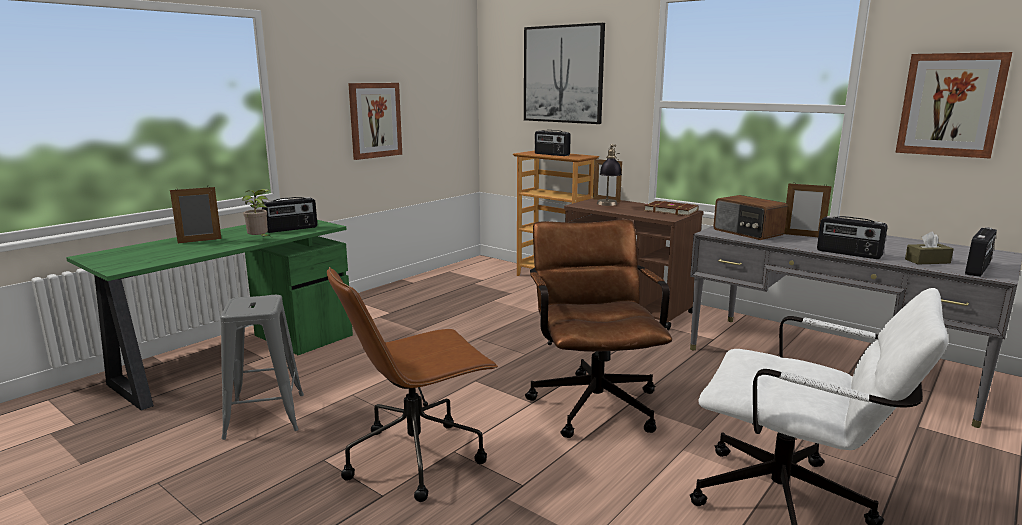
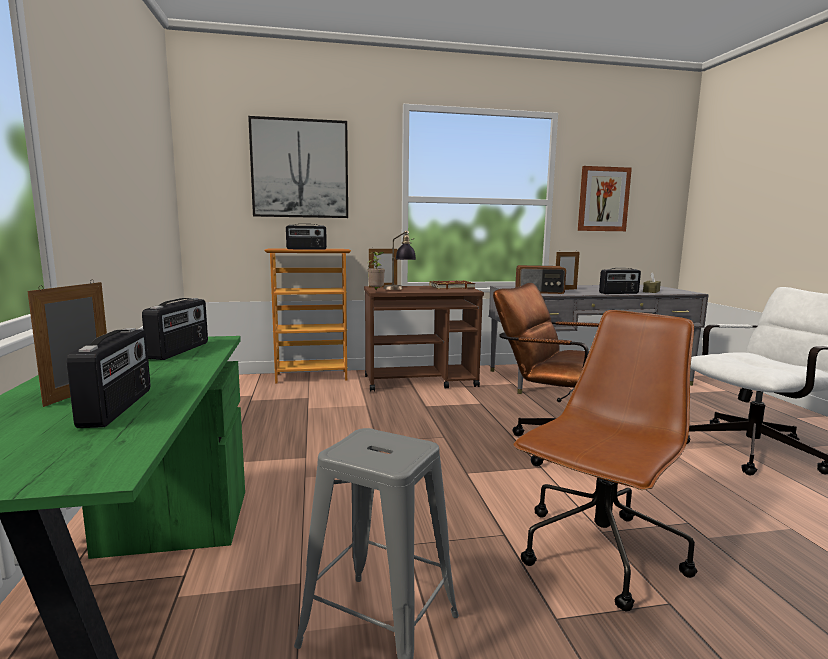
camera: 50 degrees left, 5 degrees down
(260, 240) = (192, 368): potted plant -> potted plant (376, 291)
(375, 120) = (124, 203): picture -> none
(417, 457) = (599, 555): brown office chair -> brown office chair turned 150 degrees counterclockwise
(978, 269) = (676, 291): radio -> radio (118, 407)

